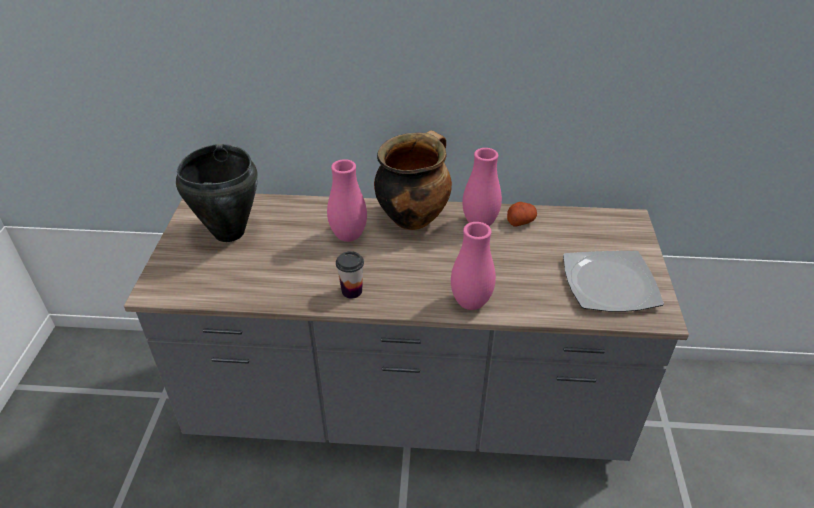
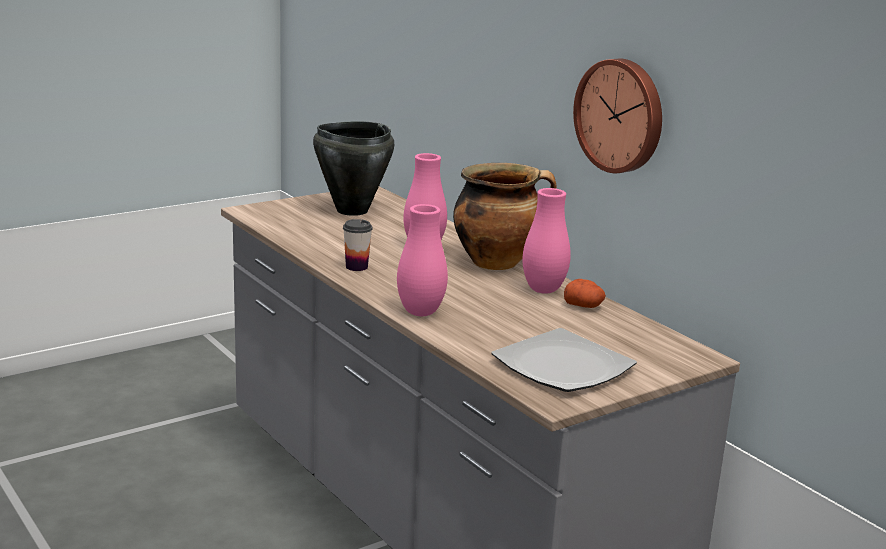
camera: 50 degrees right, 20 degrees down
(513, 71) = (621, 115): none -> wall clock

